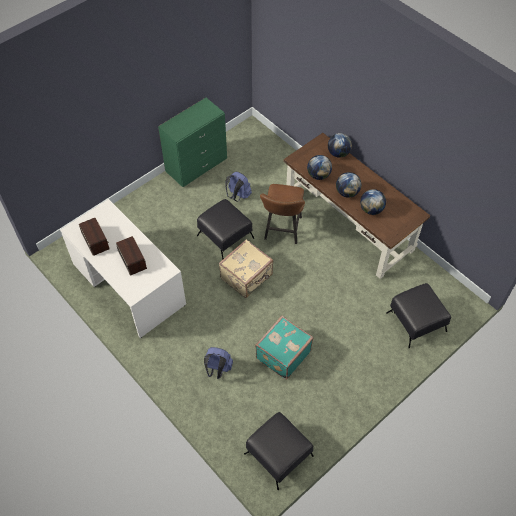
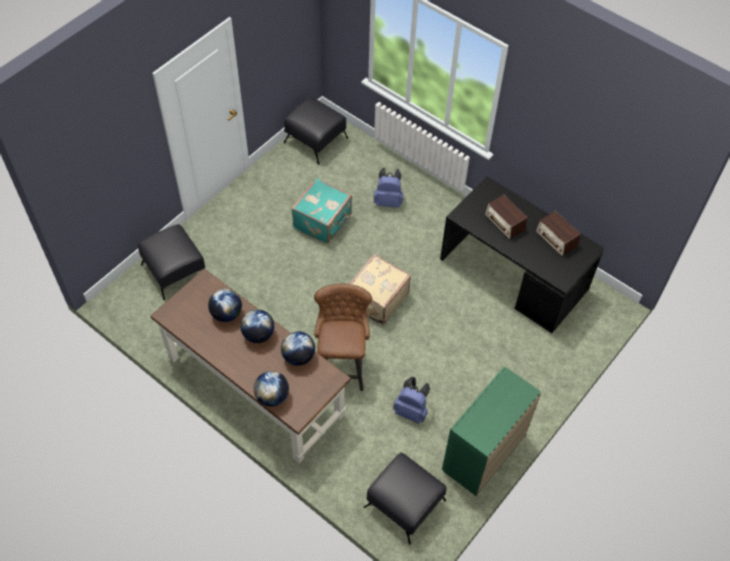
camera: 170 degrees right, 0 degrees up
(128, 284) = (513, 274): white desk -> black desk
(225, 237) = (414, 347): black ottoman -> black ottoman (404, 503)

